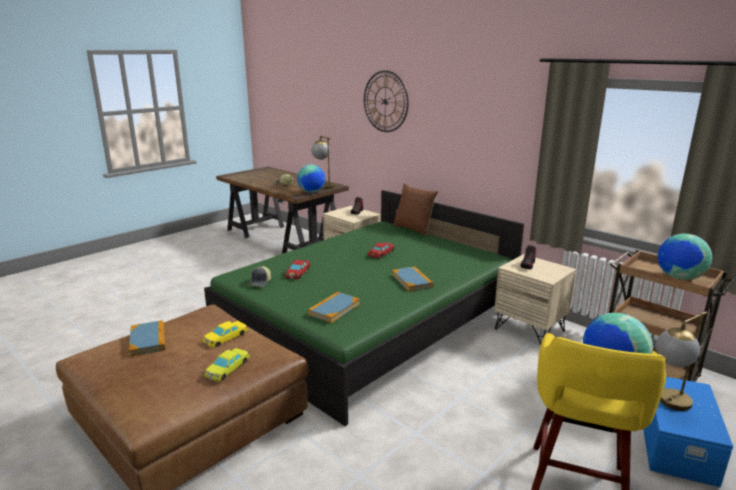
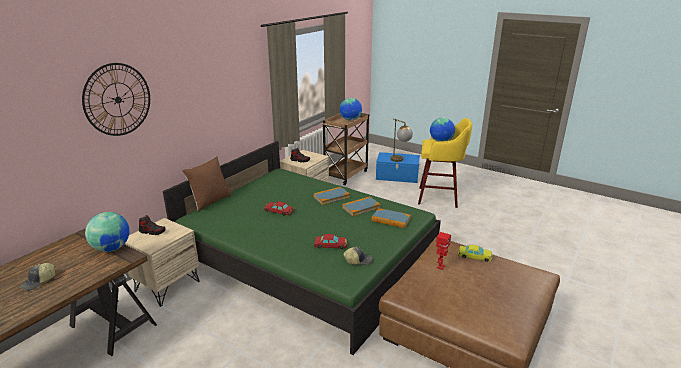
camera: 100 degrees left, 5 degrees up
(148, 340) = (469, 304): book -> book (361, 207)
(225, 337) = (440, 267): yellow toy car -> toy robot
(323, 186) = (78, 244): table lamp -> none

